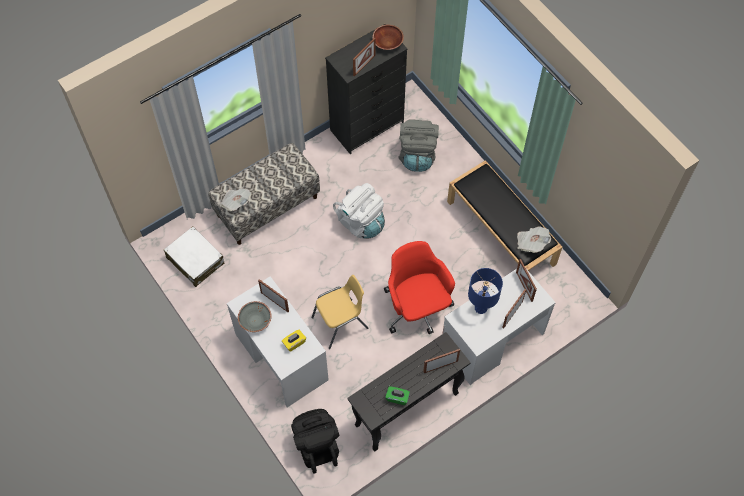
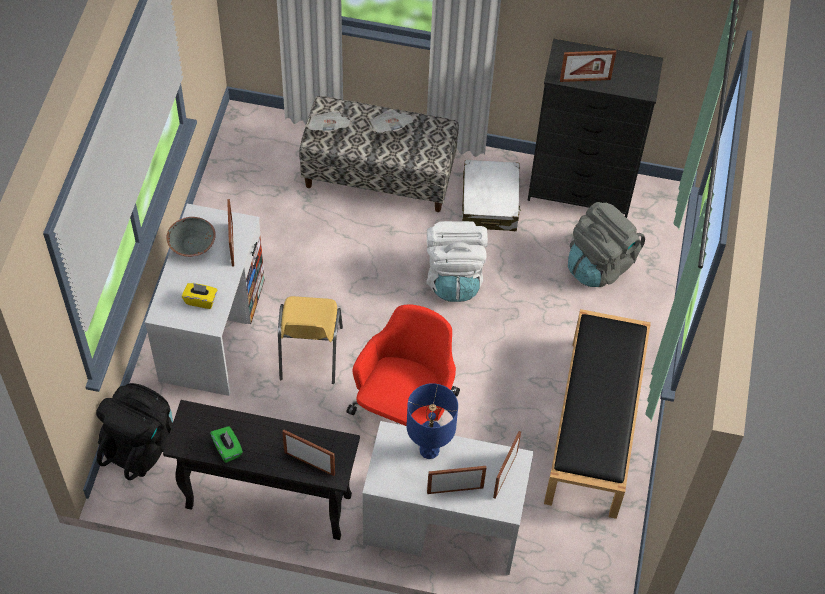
camera: 45 degrees right, 5 degrees down
(195, 260) = (247, 164): white suitcase -> white suitcase (489, 203)
(341, 323) = (309, 354): yellow chair -> yellow chair turned 75 degrees clockwise
(388, 42) = (641, 78): brown bowl -> none
(531, 243) = (590, 452): newspaper -> newspaper (390, 128)

